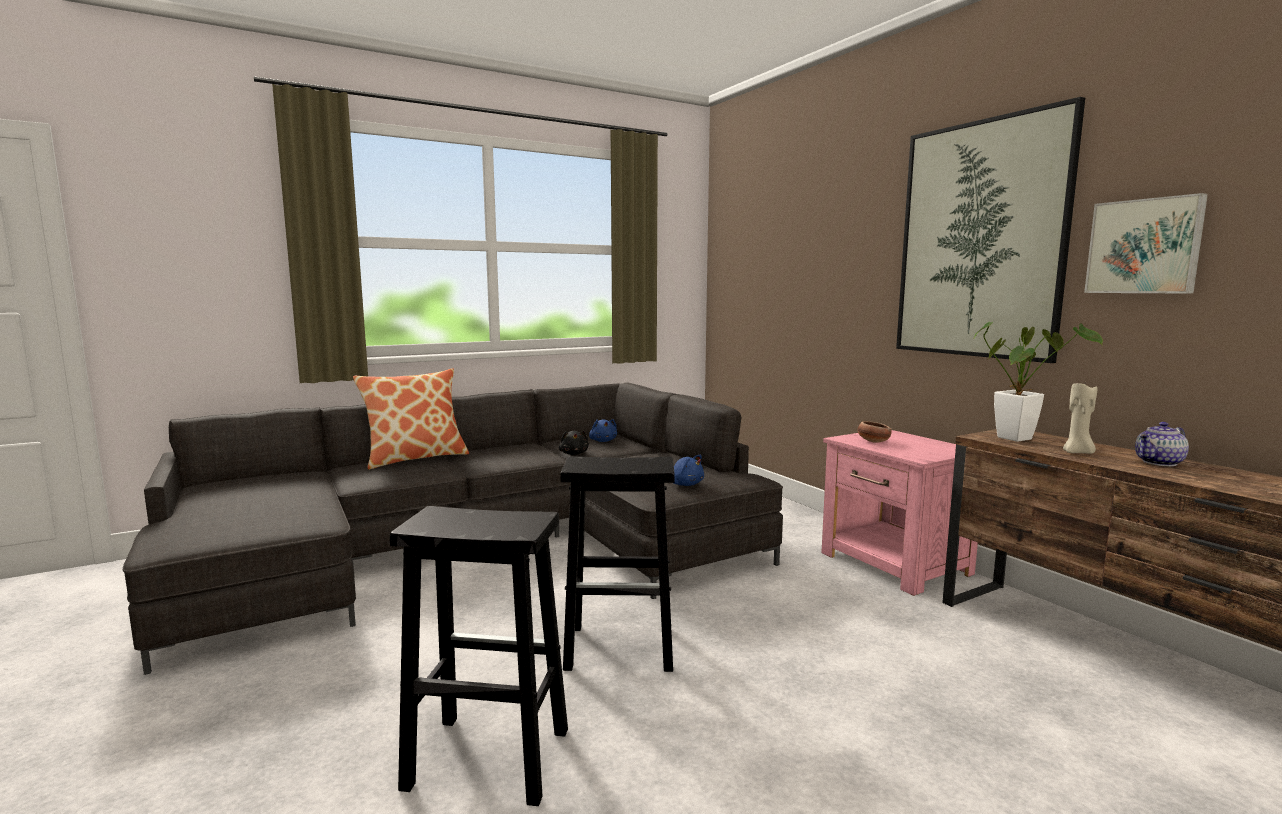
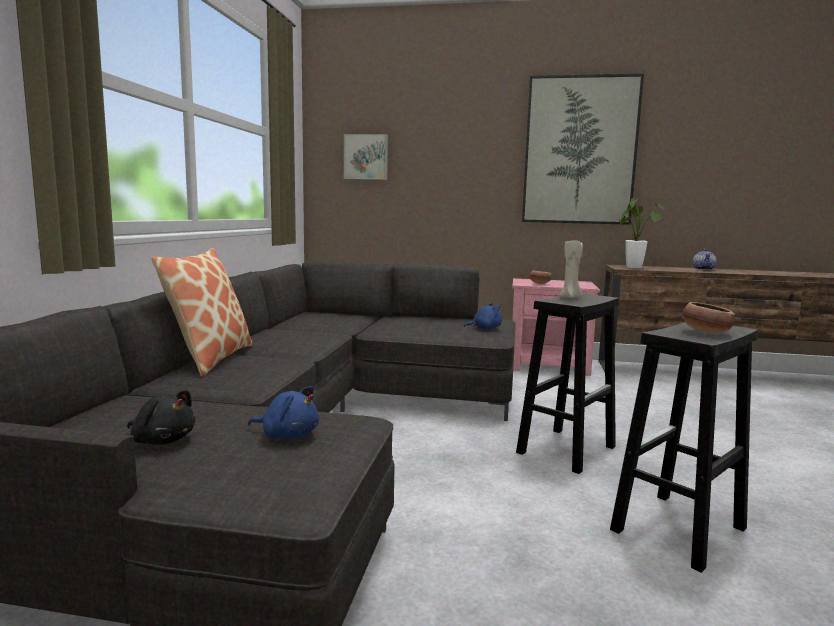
camera: 50 degrees left, 0 degrees up
(473, 524) = (705, 332): none -> bowl
(574, 454) = (336, 328): black plush toy -> black plush toy (162, 440)
(603, 441) = (324, 317): blue plush toy -> blue plush toy (288, 435)
(1077, 453) = (674, 269): beige candle -> beige candle (570, 297)
(1144, 246) = (675, 160): picture -> picture (366, 157)

